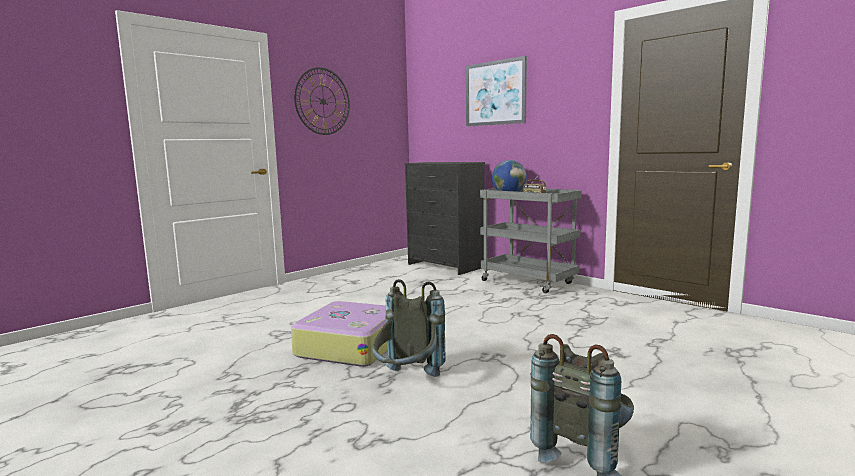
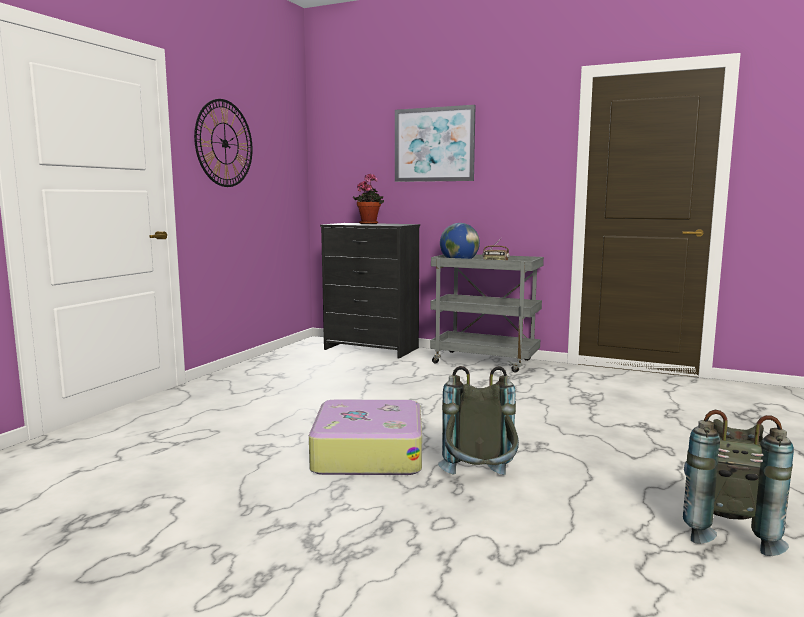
camera: 20 degrees left, 0 degrees up
(444, 162) = (369, 223): none -> potted plant

